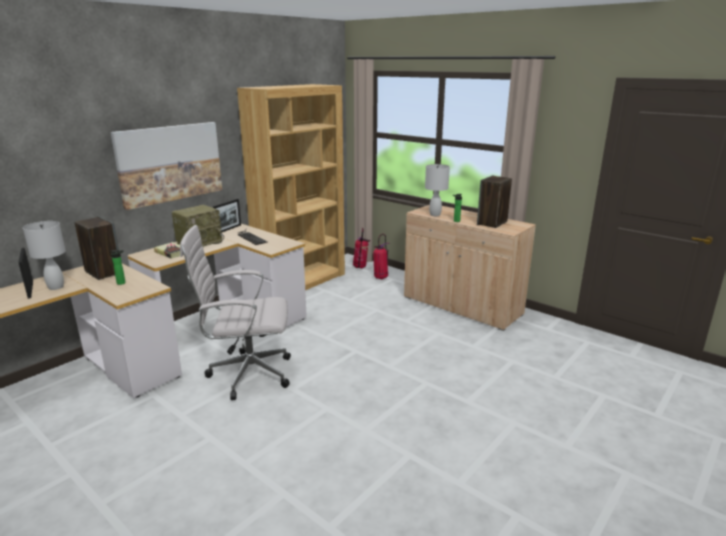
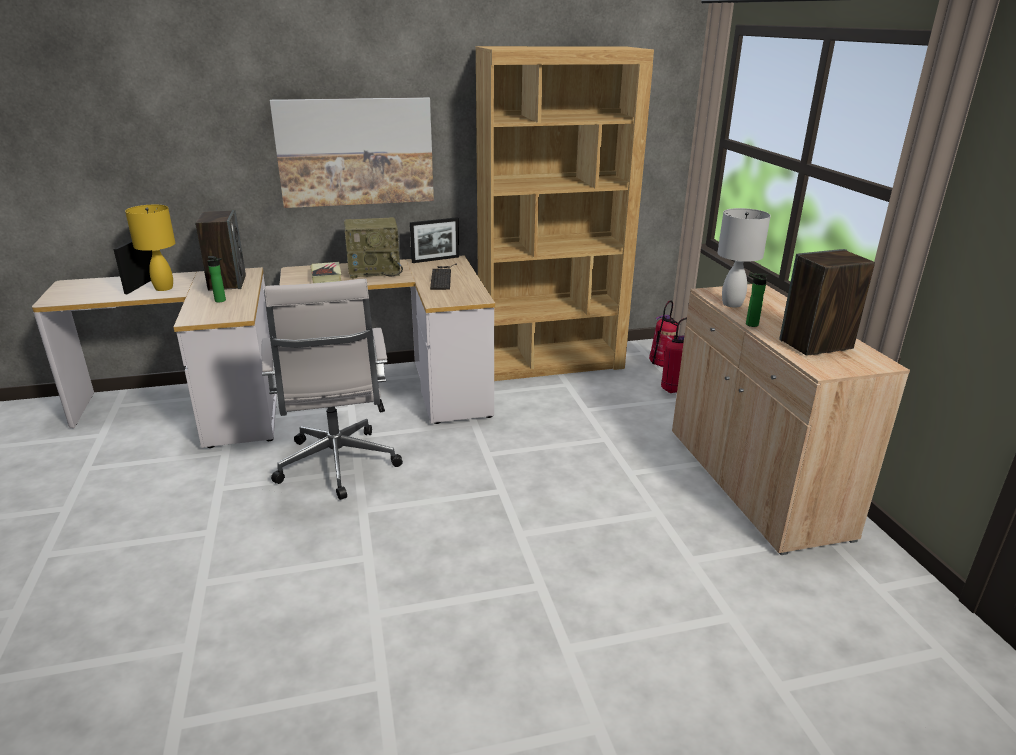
camera: 35 degrees right, 5 degrees up
(56, 287) = (164, 288): white table lamp -> yellow table lamp
(246, 374) = (338, 467): white office chair -> white office chair turned 135 degrees counterclockwise

